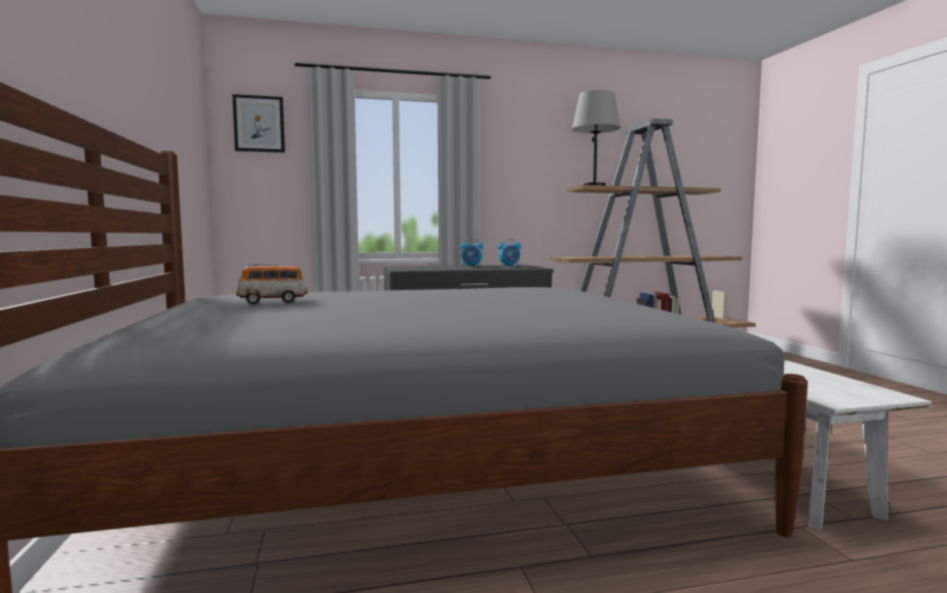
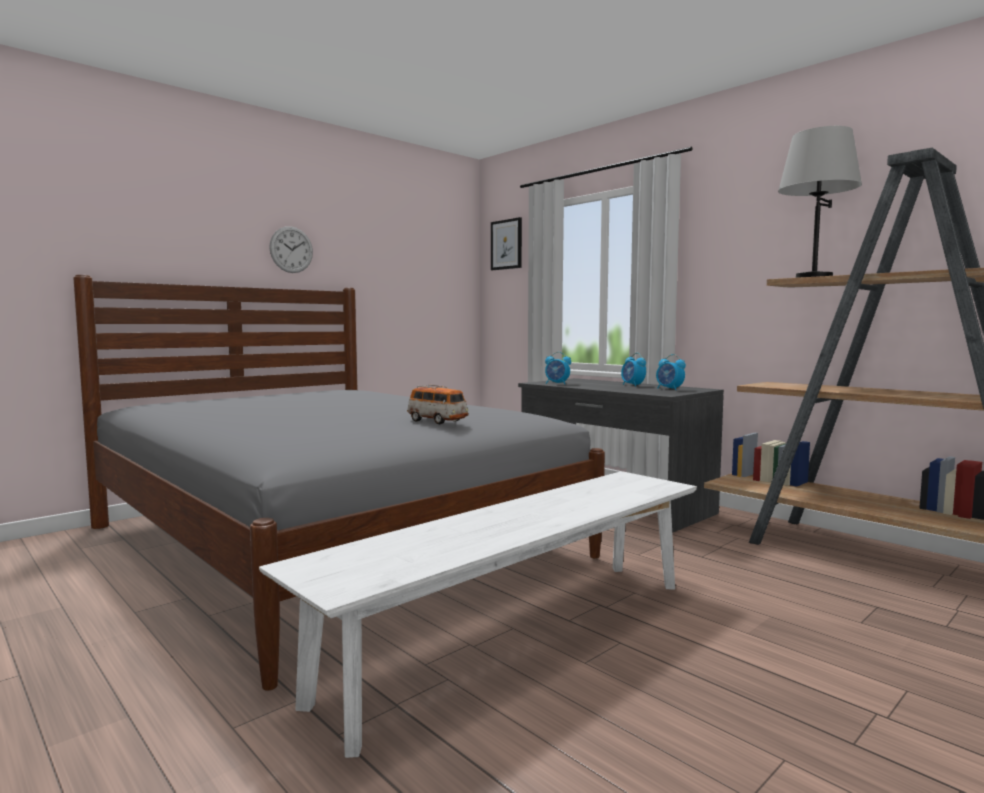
camera: 60 degrees right, 0 degrees up
(117, 78) = (291, 249): none -> wall clock
(272, 301) = (297, 395): toy car -> toy car (437, 421)
(423, 269) = (557, 384): none -> alarm clock

